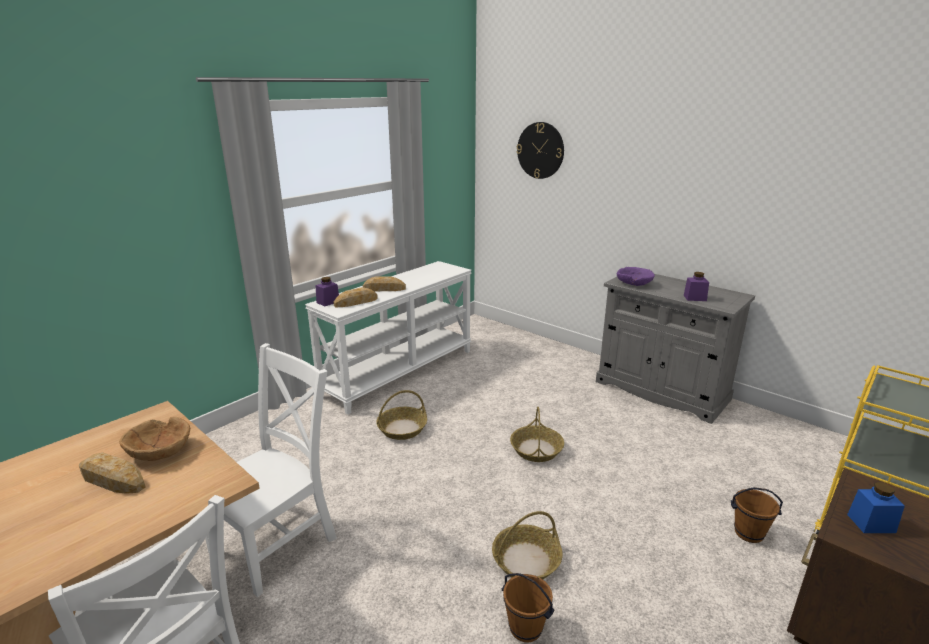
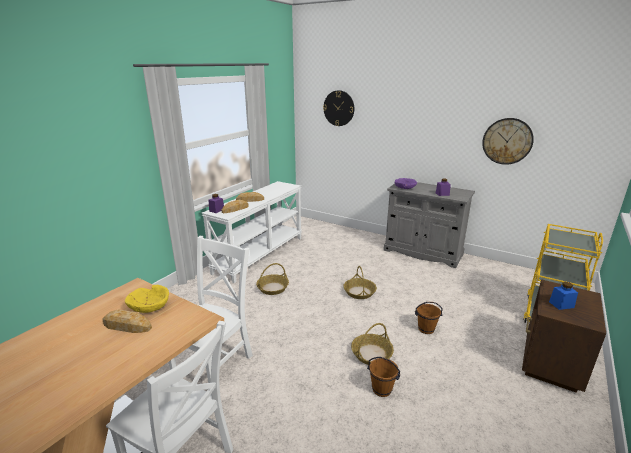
camera: 10 degrees left, 0 degrees up
(159, 452) = (149, 307): brown bowl -> yellow bowl
(749, 533) = (490, 324): brown bucket -> brown bucket (426, 329)
(816, 213) = (507, 141): none -> wall clock

